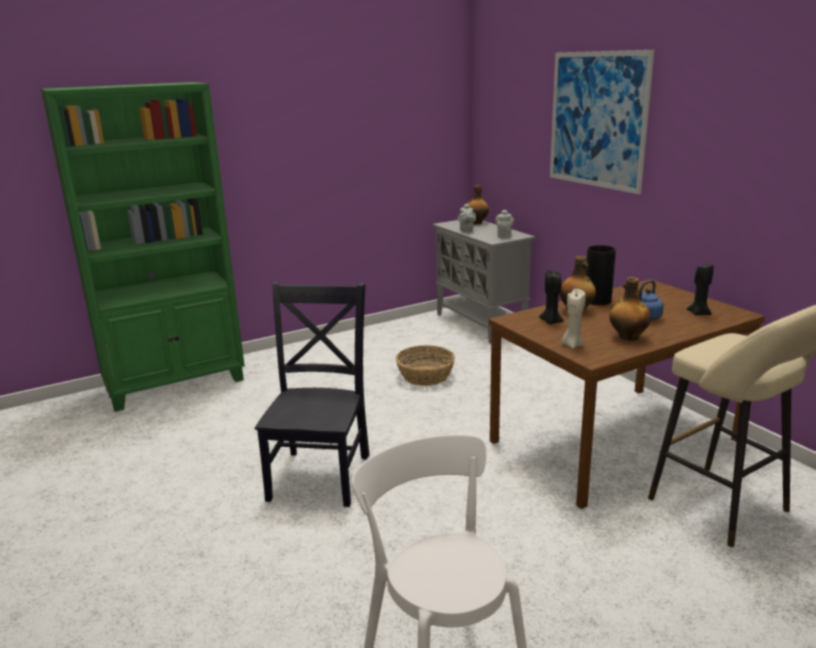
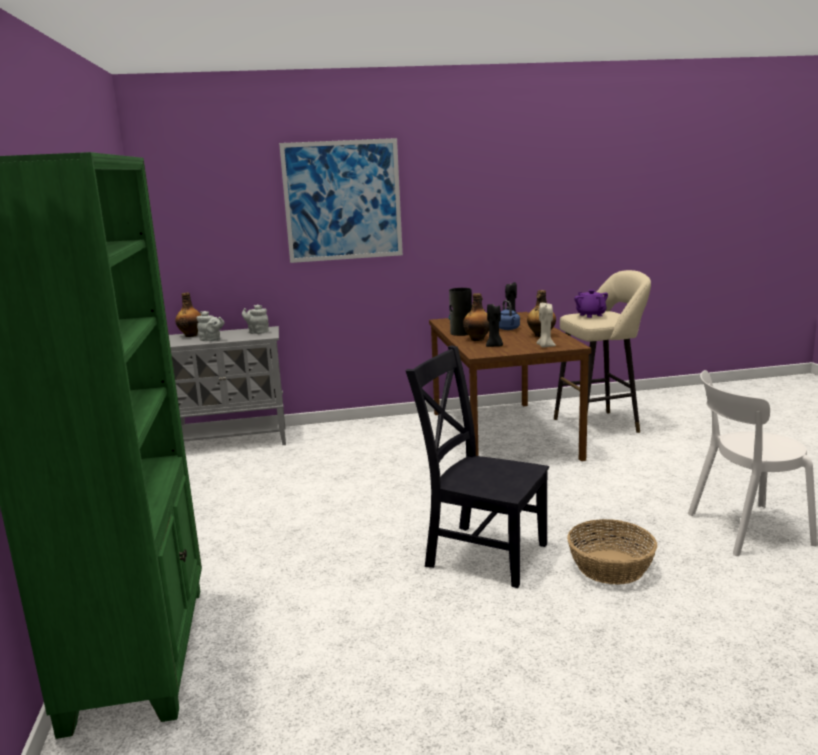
camera: 70 degrees left, 5 degrees down
(425, 376) = (323, 481): basket -> basket (611, 567)
(732, 345) = (590, 315): none -> purple teapot

